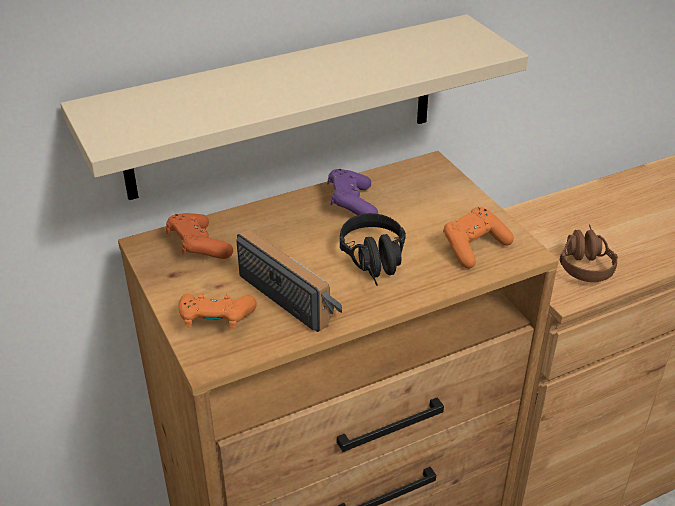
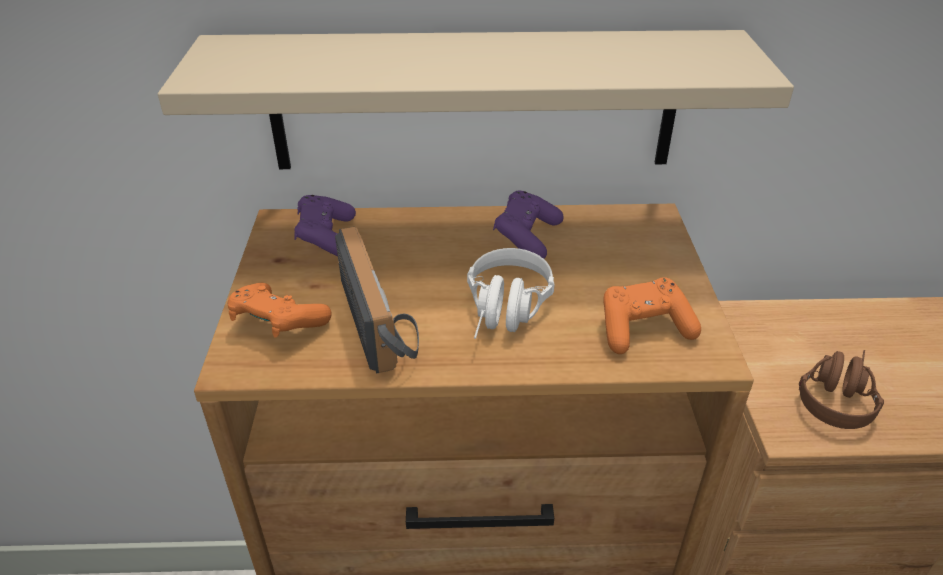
camera: 25 degrees right, 0 degrees up
(198, 247) = (327, 239): orange game controller -> purple game controller
(376, 264) = (506, 313): black headphones -> white headphones

